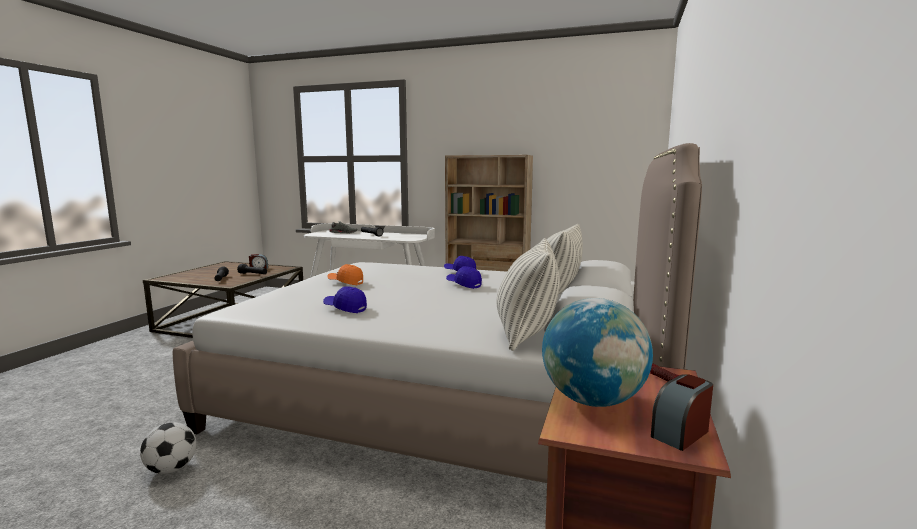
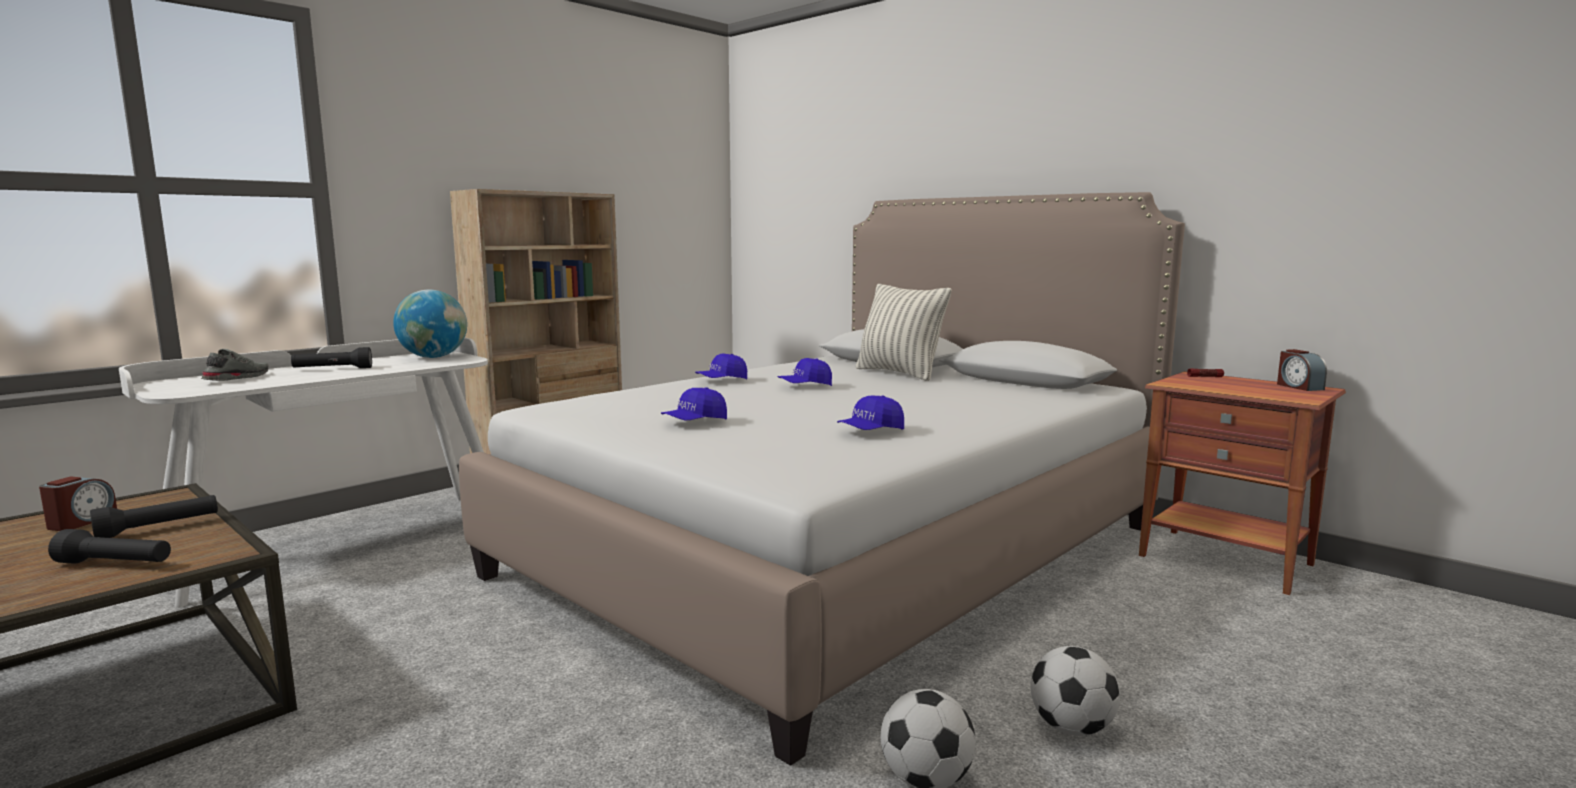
camera: 65 degrees left, 0 degrees up
(221, 513) = (1071, 728): none -> football
(345, 282) = (695, 422): orange cap -> blue cap
(526, 334) = (1036, 394): pillow -> none
(593, 401) = (1250, 391): globe -> globe (433, 357)

